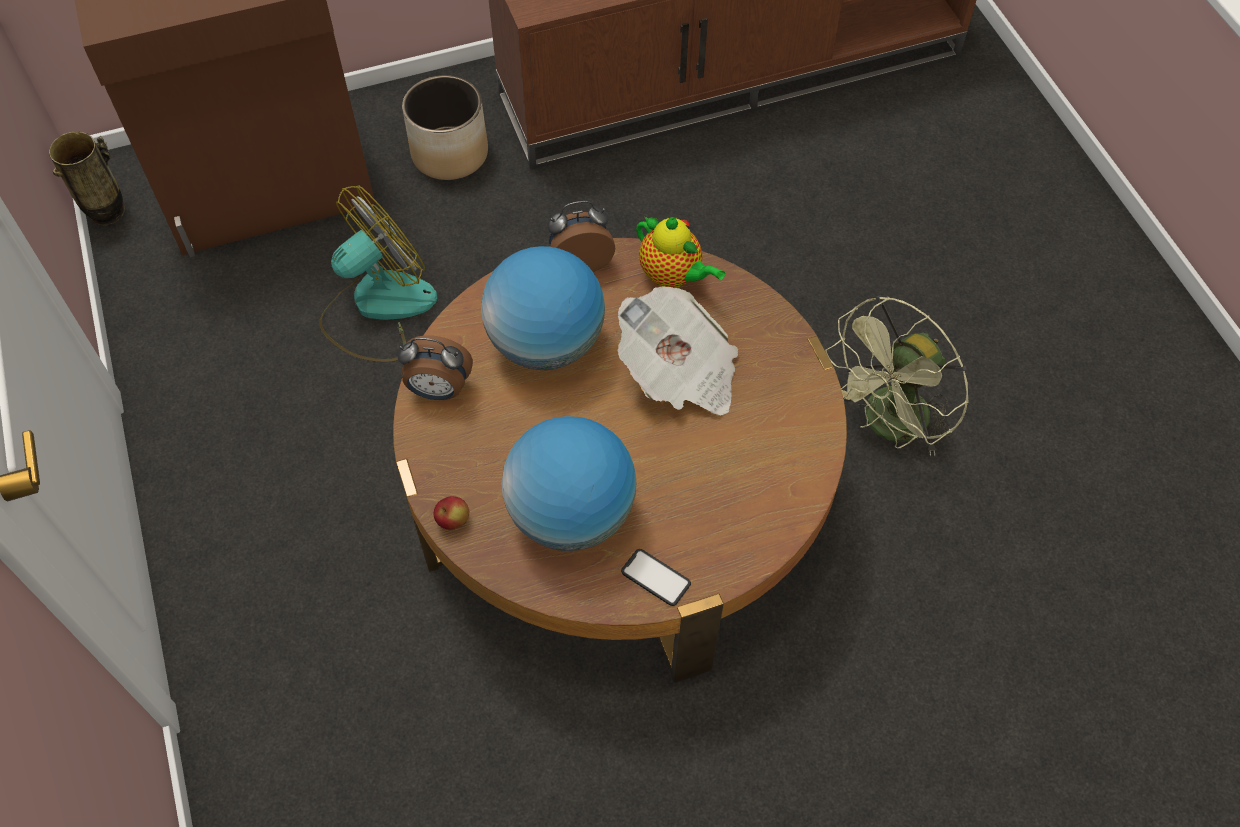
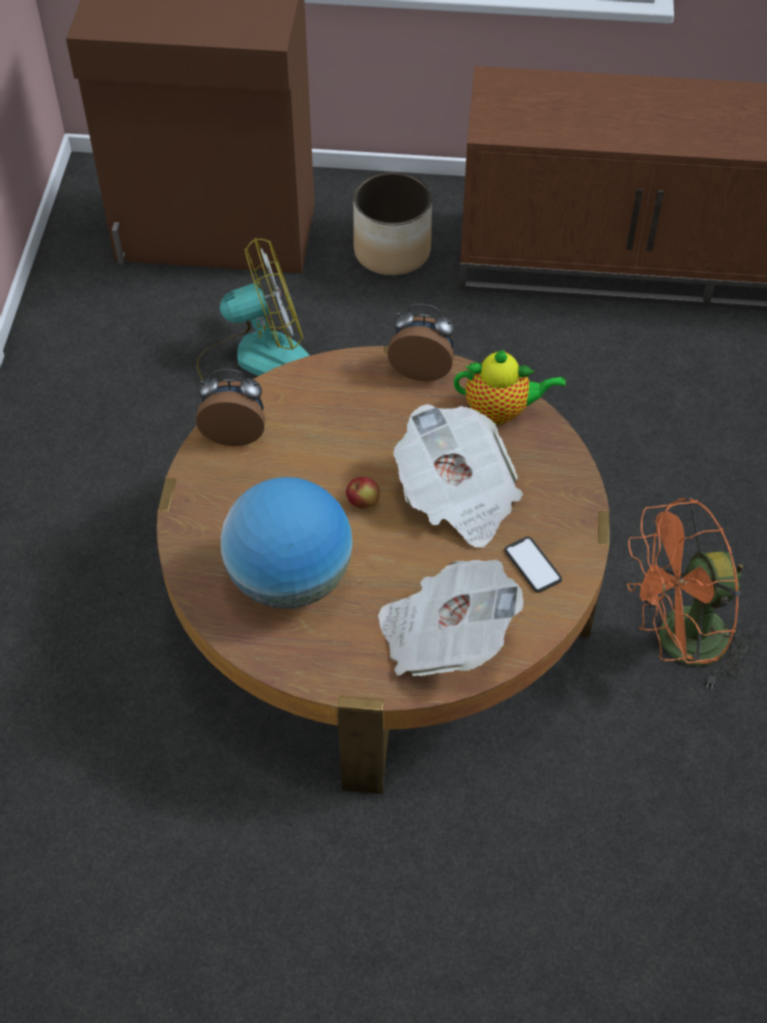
camera: 25 degrees right, 5 degrees down
(108, 213) = (72, 206): vase -> none
(438, 390) = (234, 432): alarm clock -> alarm clock turned 150 degrees clockwise
(453, 520) = (185, 545): apple -> apple (363, 502)
(546, 344) = (351, 428): globe -> none
(655, 577) = (333, 663): phone -> phone (532, 565)
(673, 276) = (501, 411): teapot -> teapot turned 60 degrees counterclockwise
(740, 510) = (444, 637): none -> newspaper
(888, 426) = (678, 644): green fan -> orange fan

